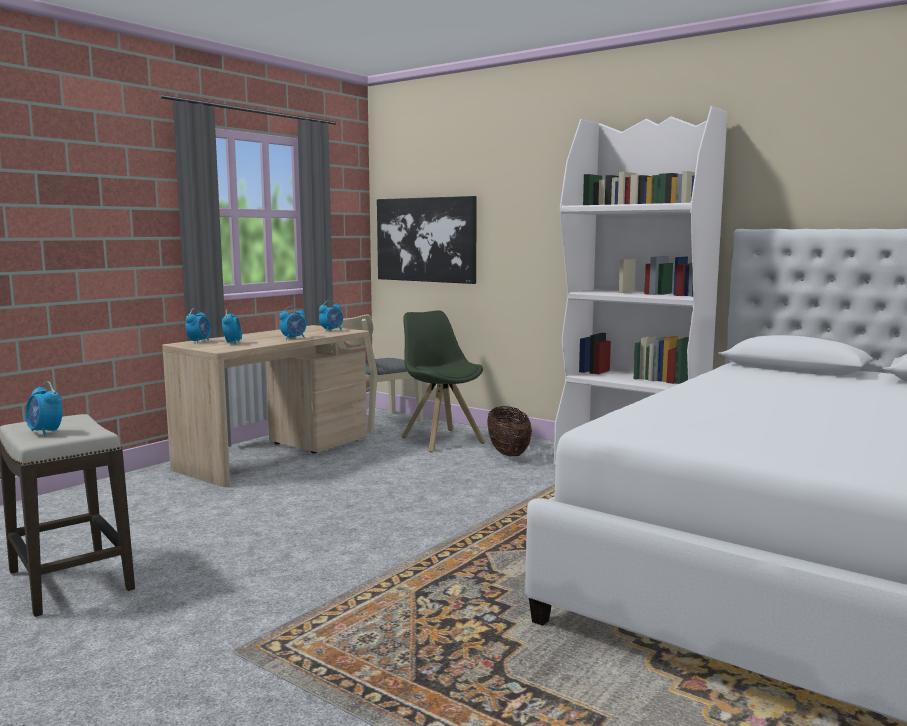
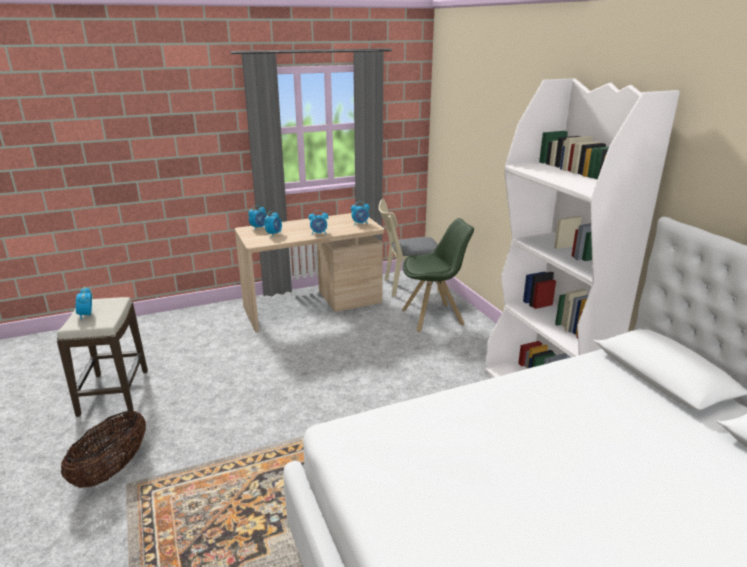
camera: 30 degrees right, 15 degrees up
(426, 239) = (458, 150): picture -> none
(441, 440) = (433, 317): green chair -> green chair turned 75 degrees clockwise
(508, 453) = (465, 346): basket -> basket (112, 469)

